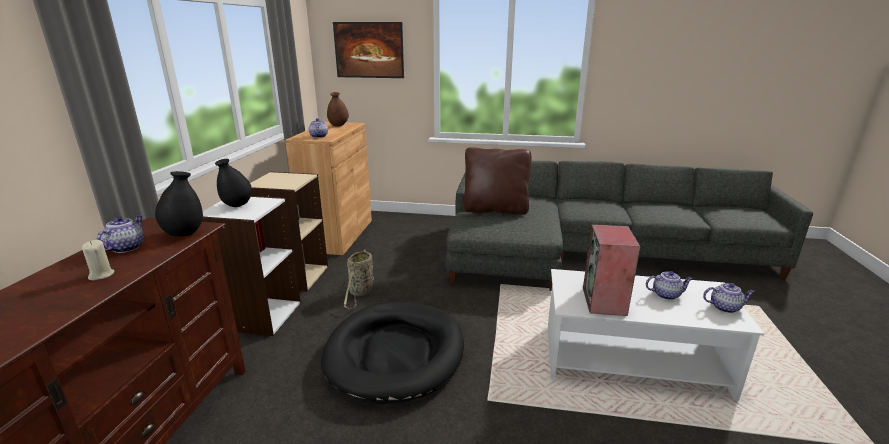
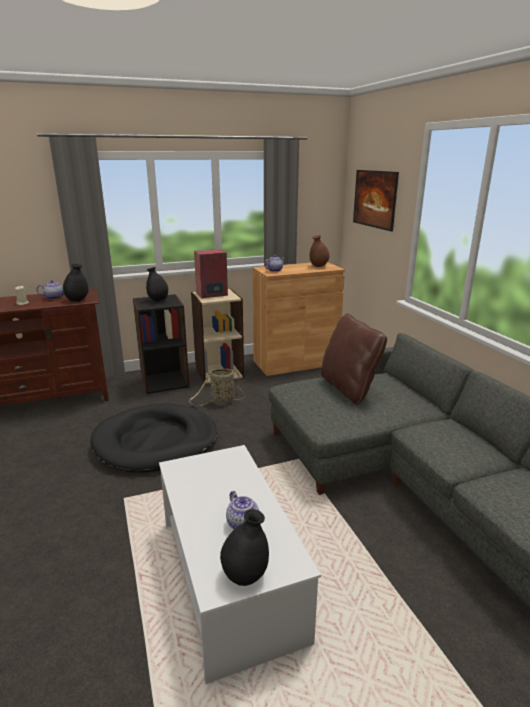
camera: 60 degrees right, 0 degrees up
(260, 315) = (164, 381): white bookcase -> black bookcase
(605, 302) = (198, 485): speaker -> speaker (211, 294)
(725, 307) = (245, 575): teapot -> black vase

